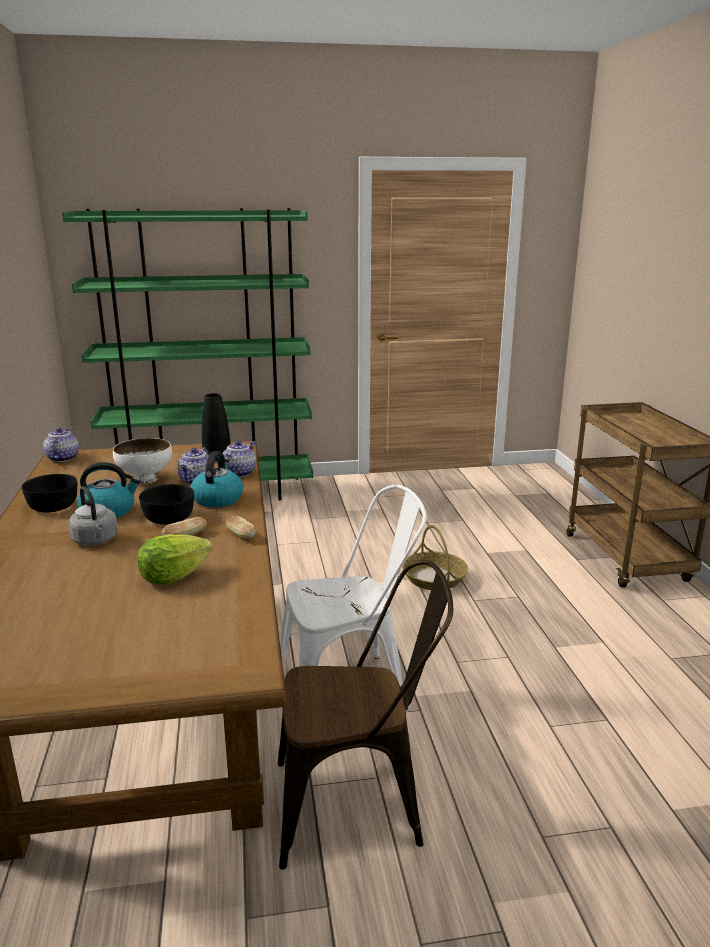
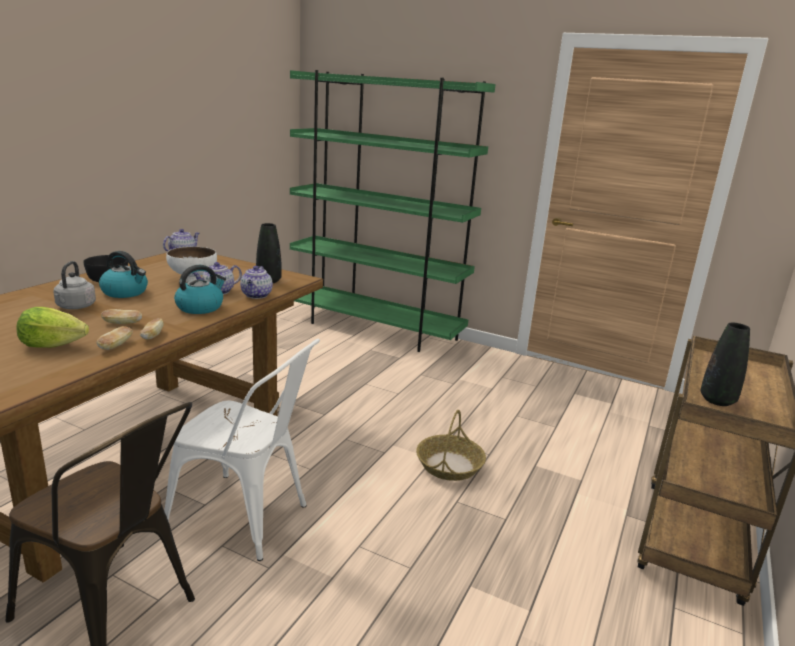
camera: 35 degrees right, 0 degrees up
(169, 517) = (144, 308): black bowl -> none
(231, 554) = (116, 346): none -> bread
(239, 472) = (256, 295): teapot -> teapot turned 120 degrees clockwise
(650, 443) = (717, 400): none -> black vase

